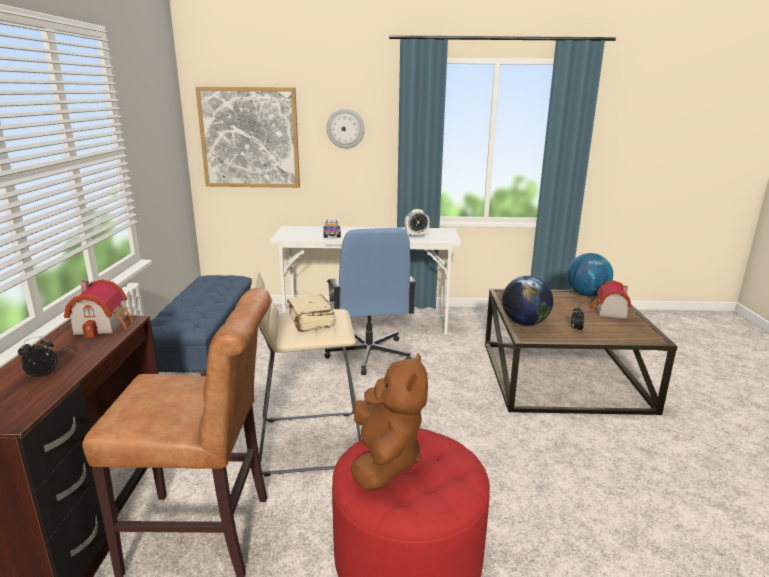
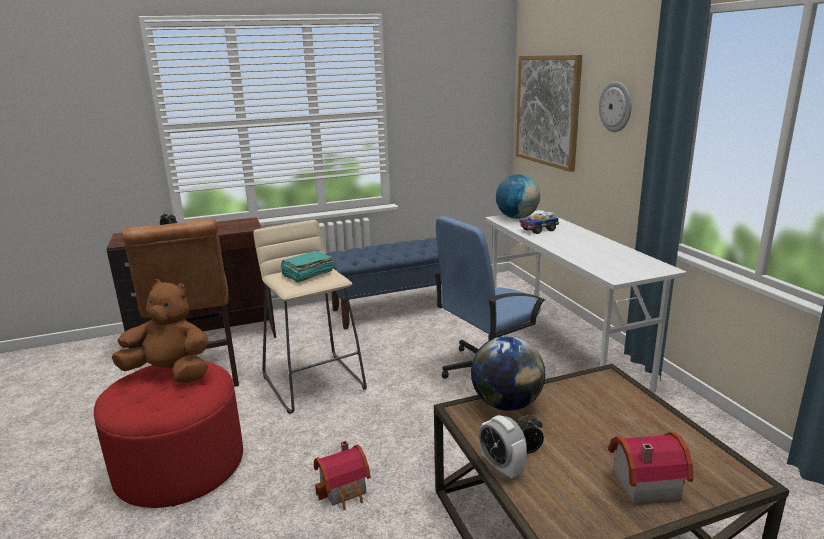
camera: 70 degrees right, 0 degrees up
(104, 325) = (240, 225): toy house -> toy house (345, 490)
(310, 321) = (307, 274): beige book -> turquoise book
(385, 461) = (171, 373): brown plush toy -> brown plush toy turned 150 degrees counterclockwise
(416, 235) = (604, 259): alarm clock -> alarm clock (501, 468)
(586, 295) = (704, 452): globe -> globe (517, 217)

